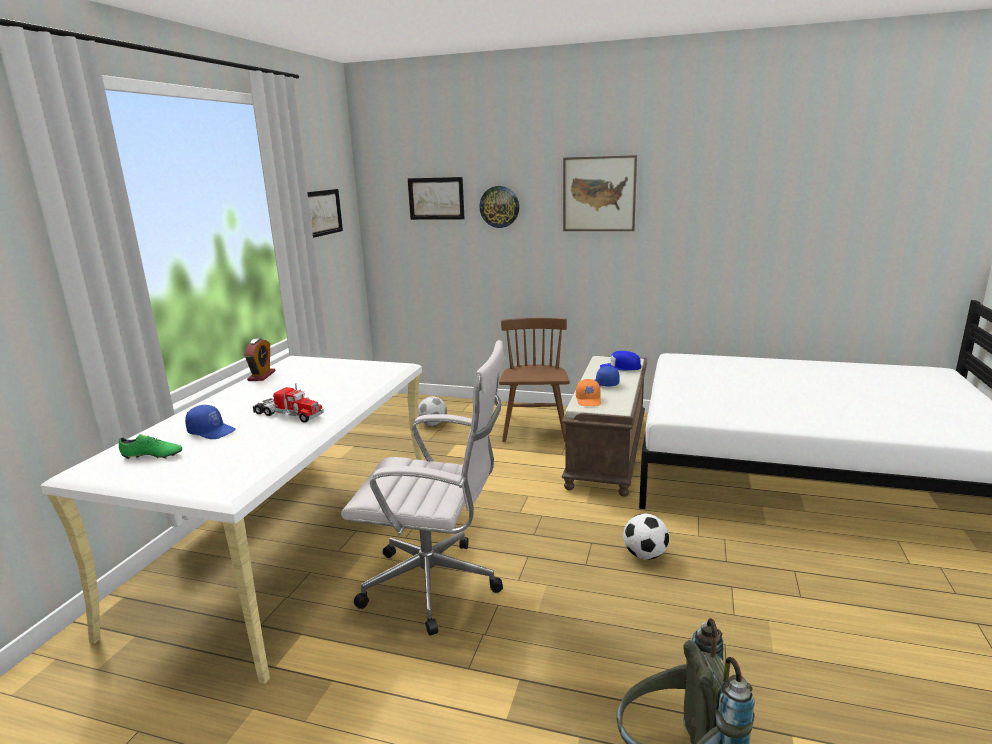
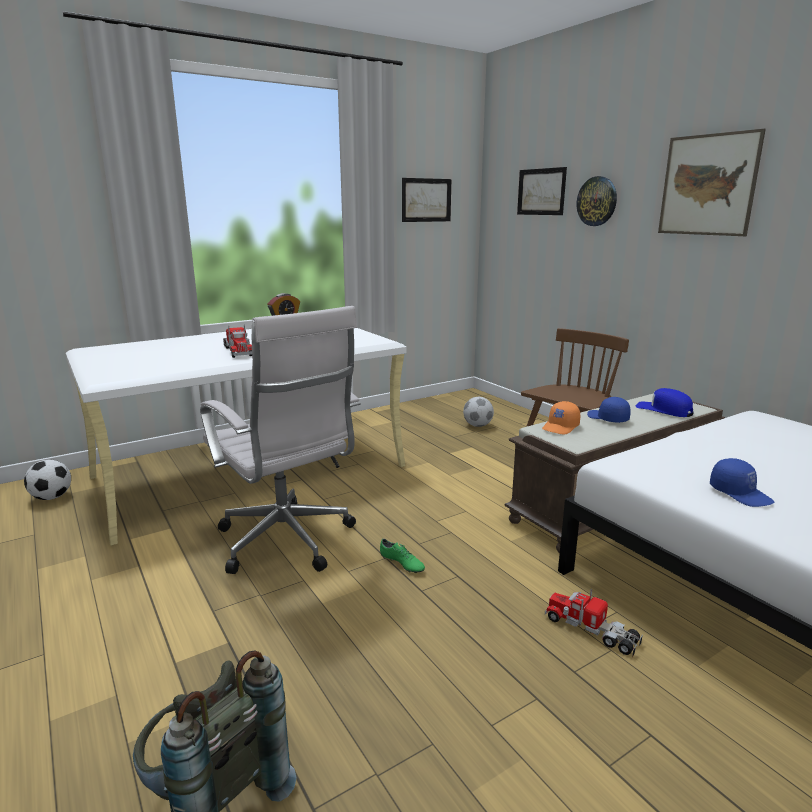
camera: 40 degrees right, 0 degrees up
(152, 456) = (125, 352): green shoe -> green shoe (402, 564)
(212, 431) = (180, 348): blue cap -> blue cap (740, 493)
(645, 555) = (491, 614): football -> football (52, 497)
(702, 534) = (592, 630): none -> toy truck

